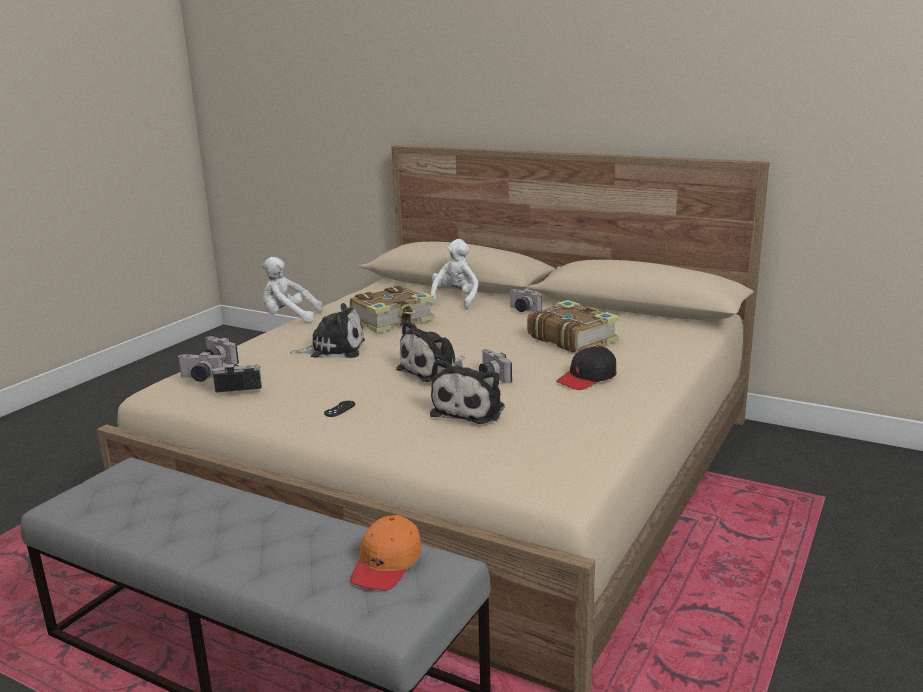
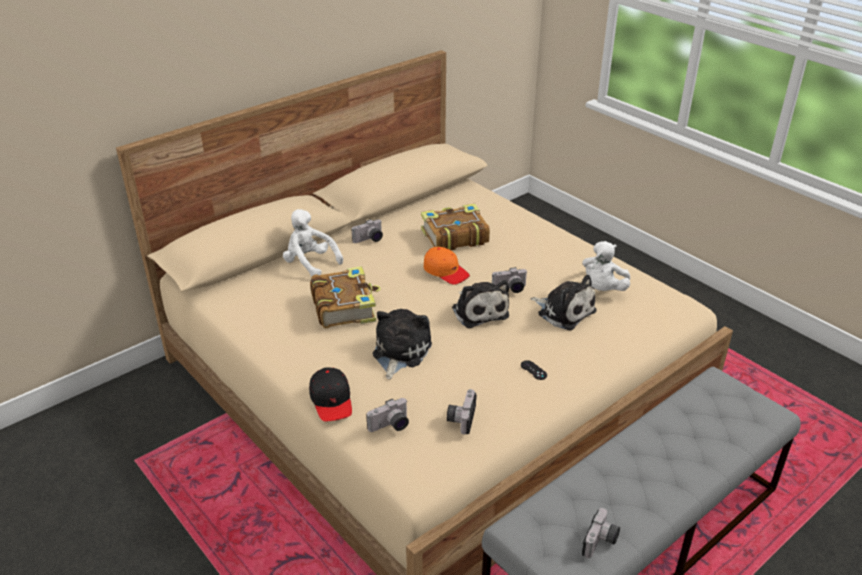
camera: 70 degrees left, 15 degrees up
(199, 379) = (430, 441): camera -> camera (601, 542)
(288, 318) = (271, 369): white plush toy -> white plush toy (603, 289)
(386, 564) = (711, 403): orange cap -> orange cap (446, 271)
(587, 378) = (536, 252): black cap -> black cap (332, 400)

